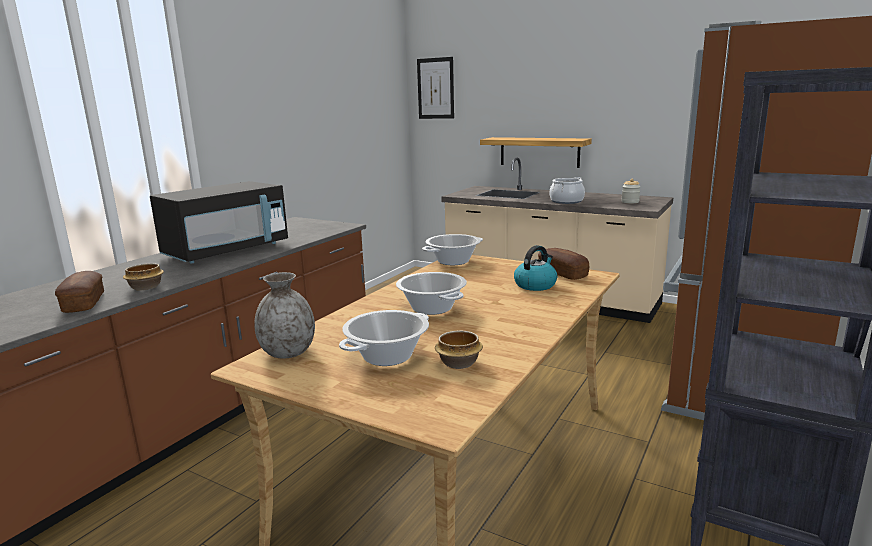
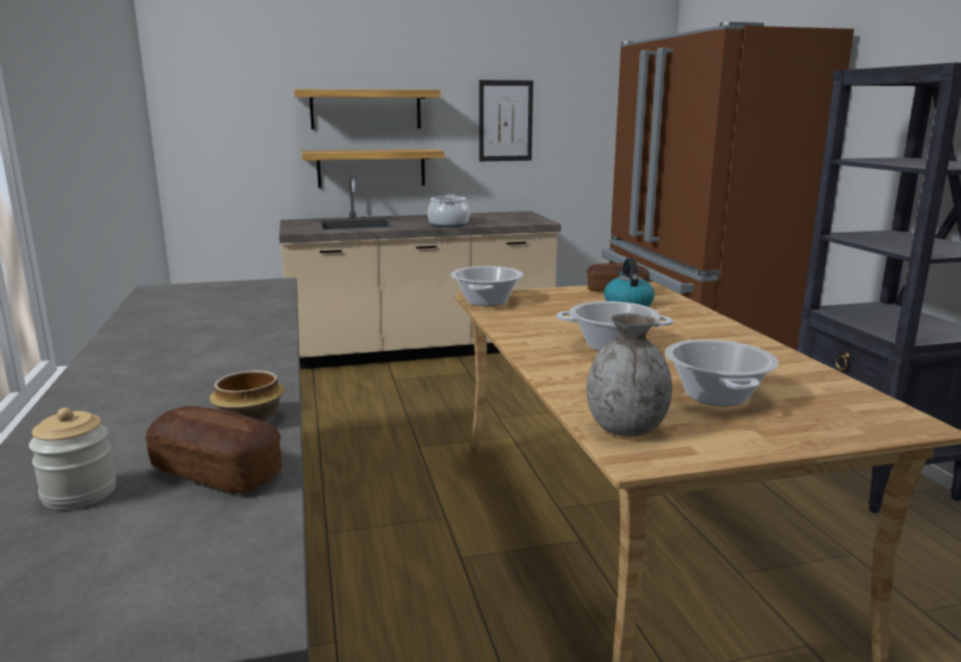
camera: 45 degrees left, 0 degrees up
(227, 251) = (200, 345): black microwave -> none
(435, 88) = (200, 80): picture -> picture (505, 121)
(458, 364) = (780, 380): bowl -> none
(538, 107) = (366, 109): none -> shelf
(630, 202) = (509, 218): jar -> jar (79, 493)

